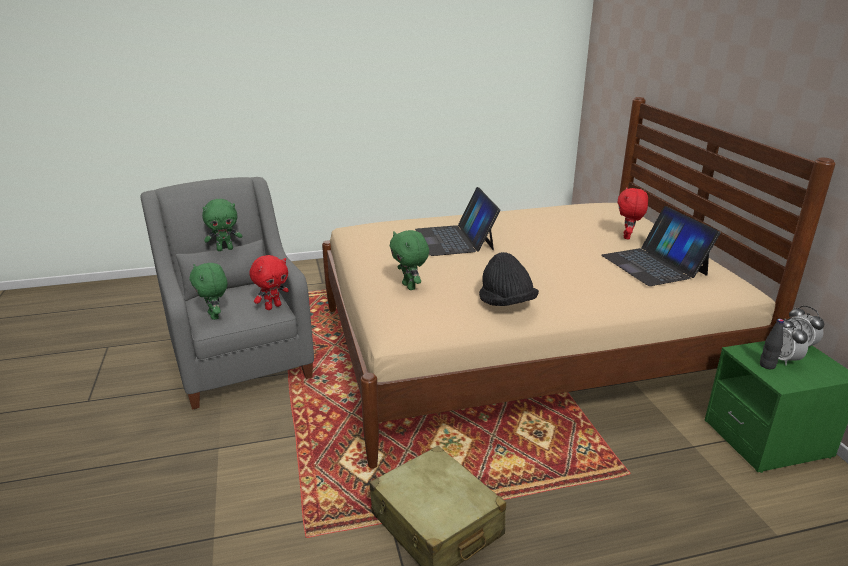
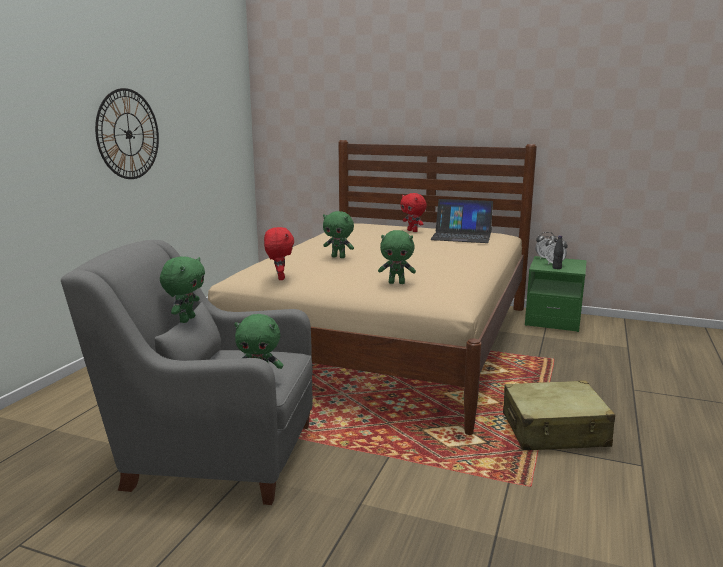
camera: 55 degrees left, 10 degrees down
(273, 306) = (285, 354): red plush toy -> red plush toy (279, 278)
(384, 71) = (128, 134): none -> wall clock
(455, 239) = (339, 257): laptop -> green plush toy
(506, 303) = (465, 269): black hat -> none

